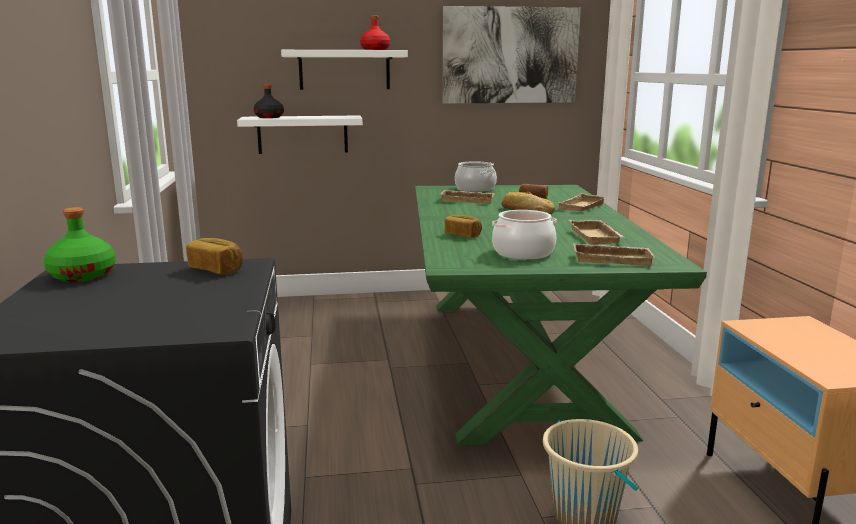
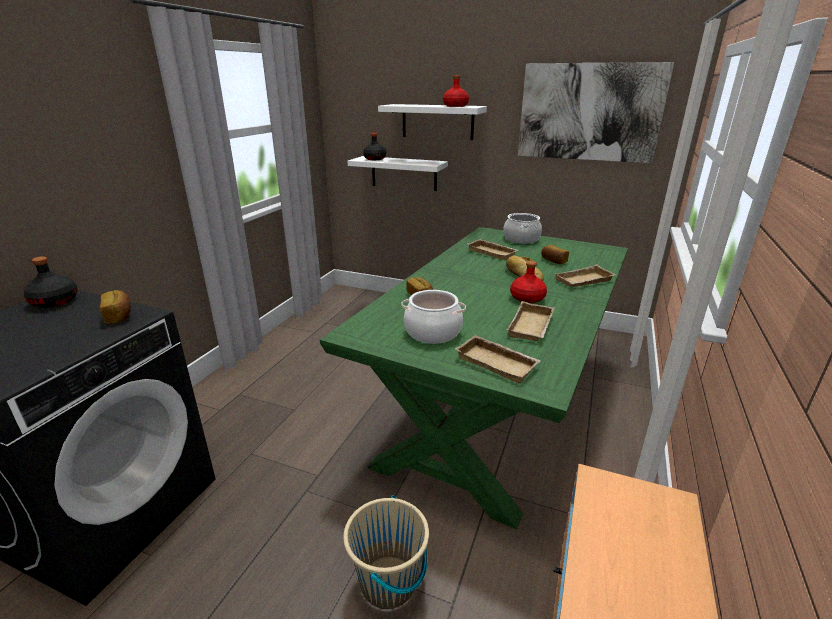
camera: 30 degrees right, 10 degrees up
(83, 275) = (55, 301): green bottle -> black bottle
(558, 222) = (527, 298): none -> red bottle

